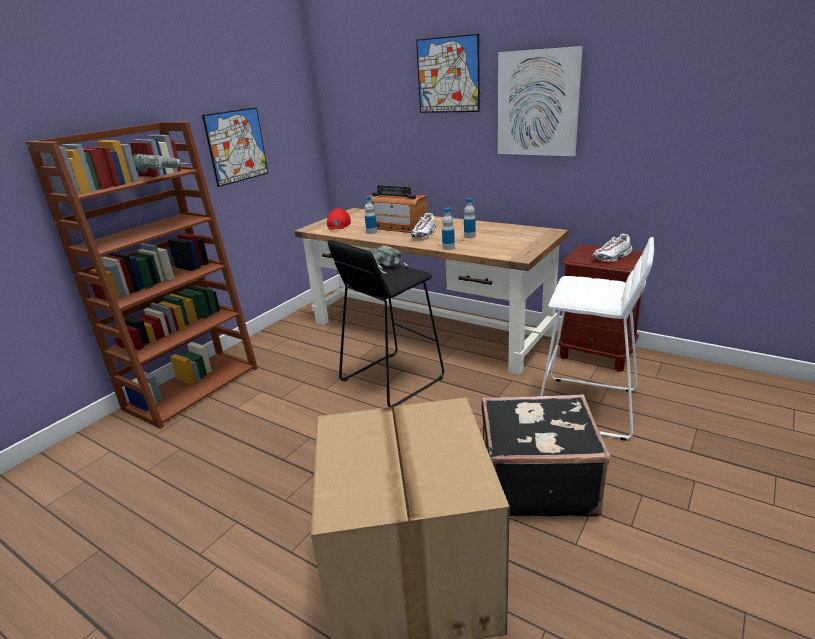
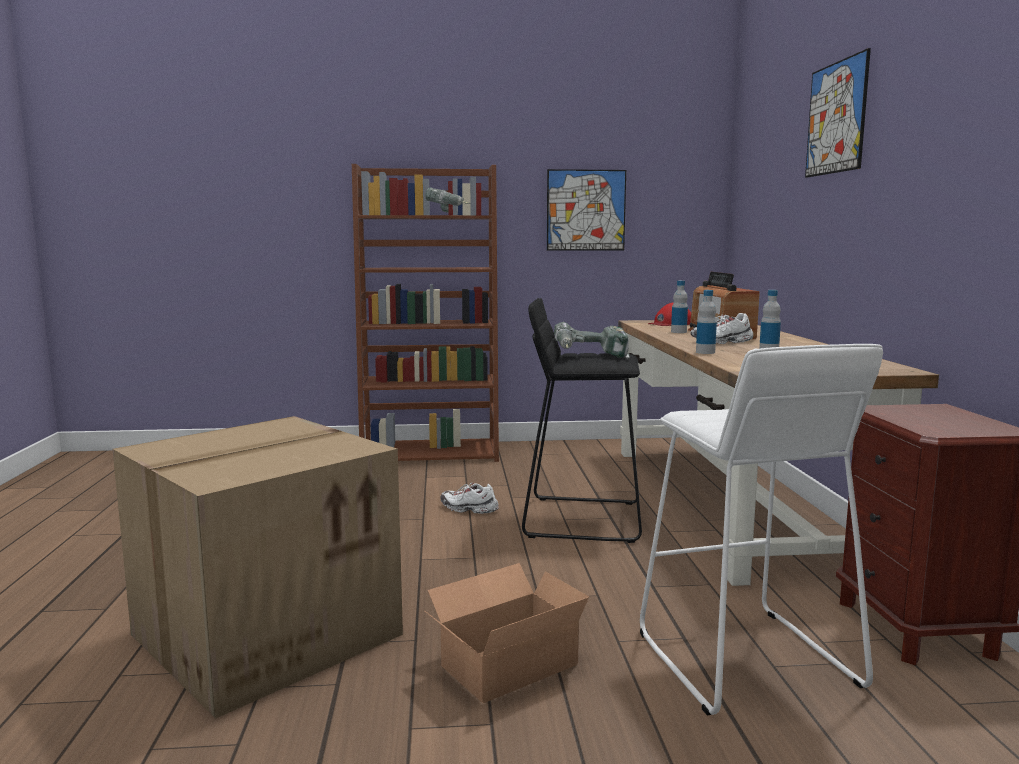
camera: 50 degrees right, 15 degrees down
(535, 482) = (504, 664): black suitcase -> cardboard box
(538, 103) = (923, 146): picture -> none
(612, 258) = (942, 422): white shoe -> white shoe (469, 509)

